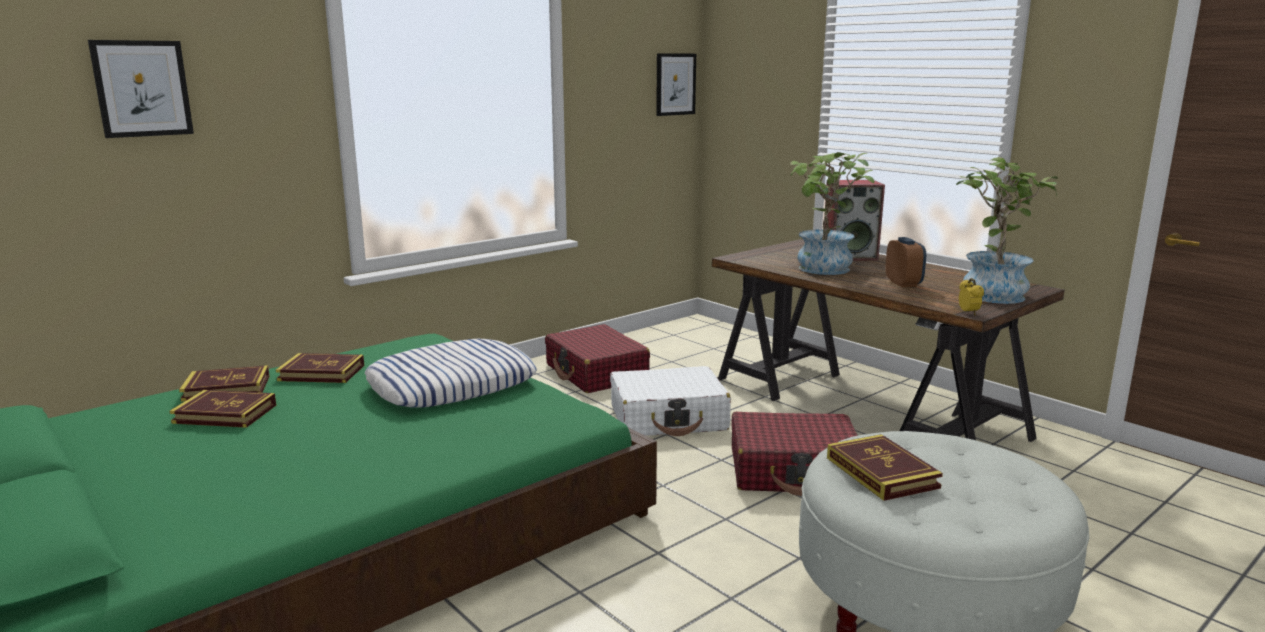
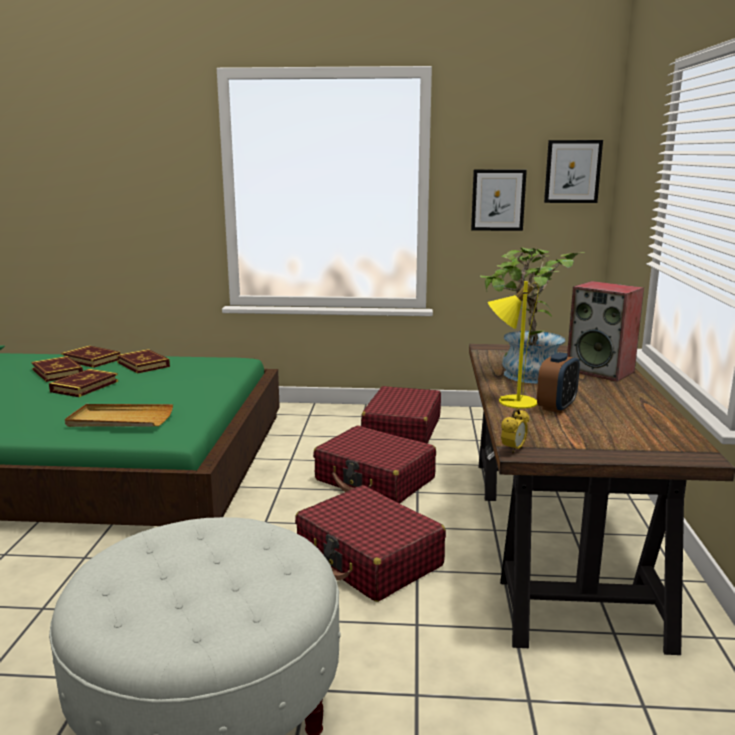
camera: 45 degrees right, 0 degrees up
(142, 88) = (100, 165): picture -> picture (498, 200)
(452, 385) = (173, 391): pillow -> none
(493, 424) = (119, 420): none -> beige tray
(668, 418) = (375, 480): white suitcase -> red suitcase
(870, 287) = (510, 400): none -> yellow table lamp
(881, 472) = (179, 549): book -> book (84, 386)
(993, 293) = (620, 443): potted plant -> none

